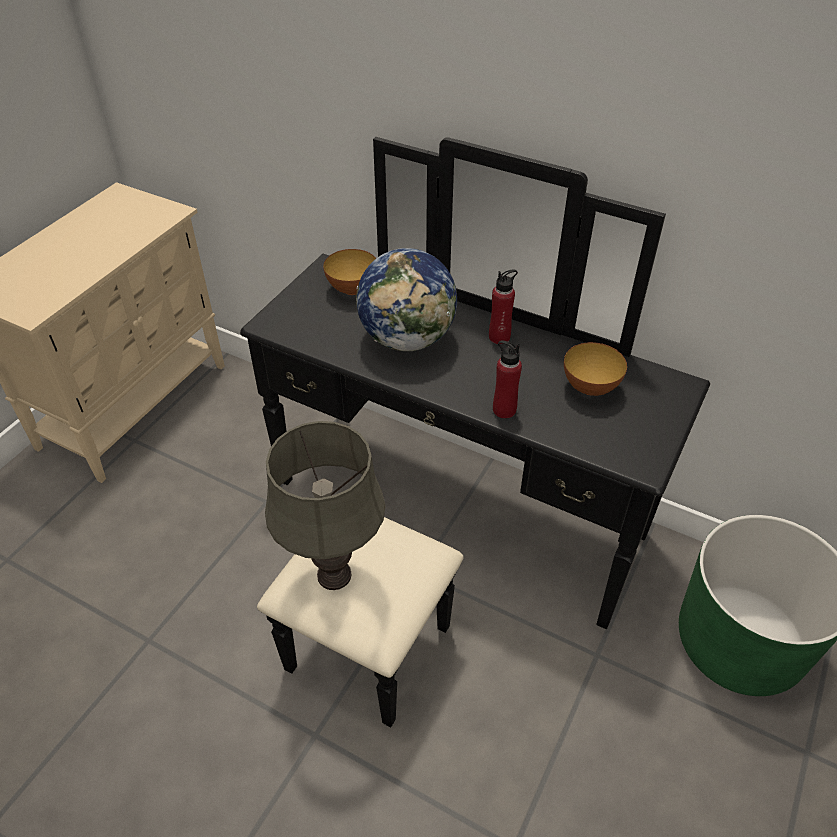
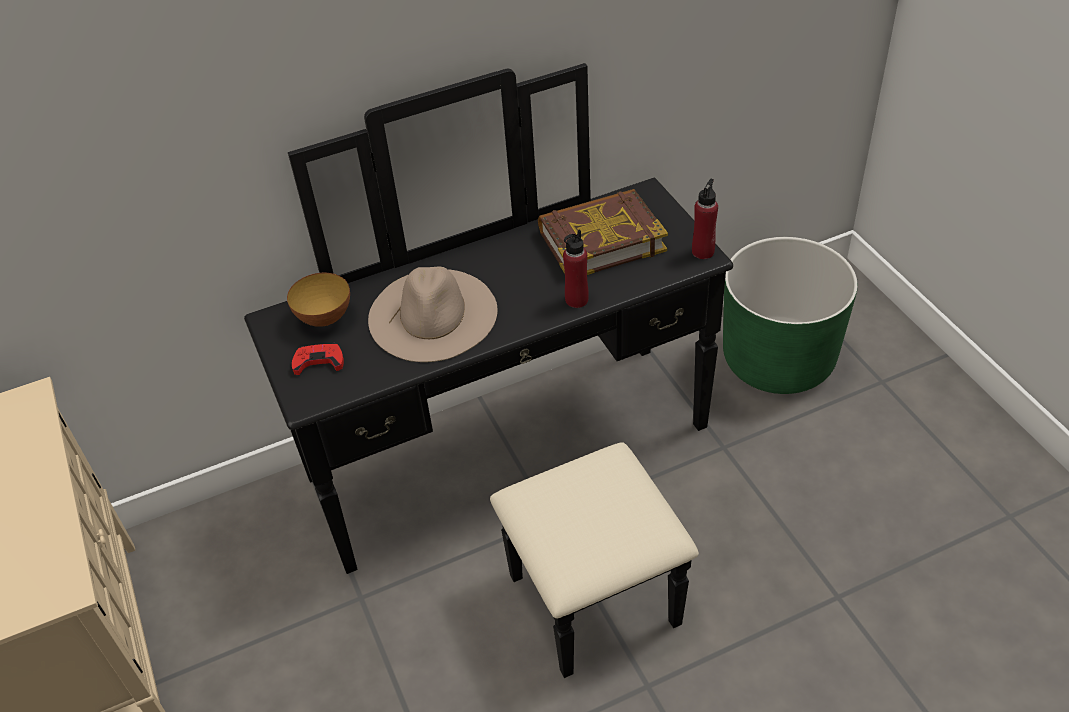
camera: 50 degrees left, 0 degrees up
(309, 309) = (319, 361): none -> red game controller
(333, 575) = (580, 535): grey table lamp -> none
(408, 339) = (433, 314): globe -> beige hat
(499, 337) = (492, 258): red bottle -> red bottle (703, 251)
(590, 388) = (601, 240): bowl -> book

